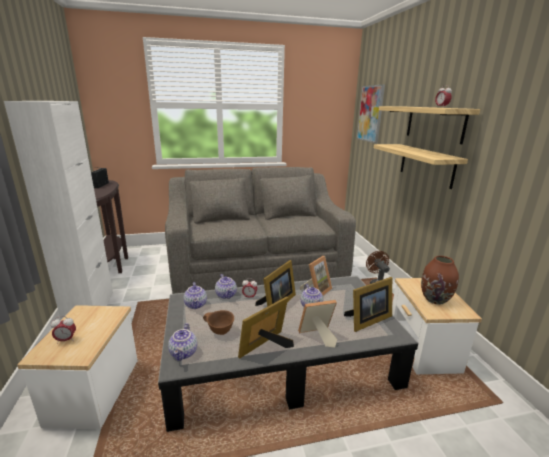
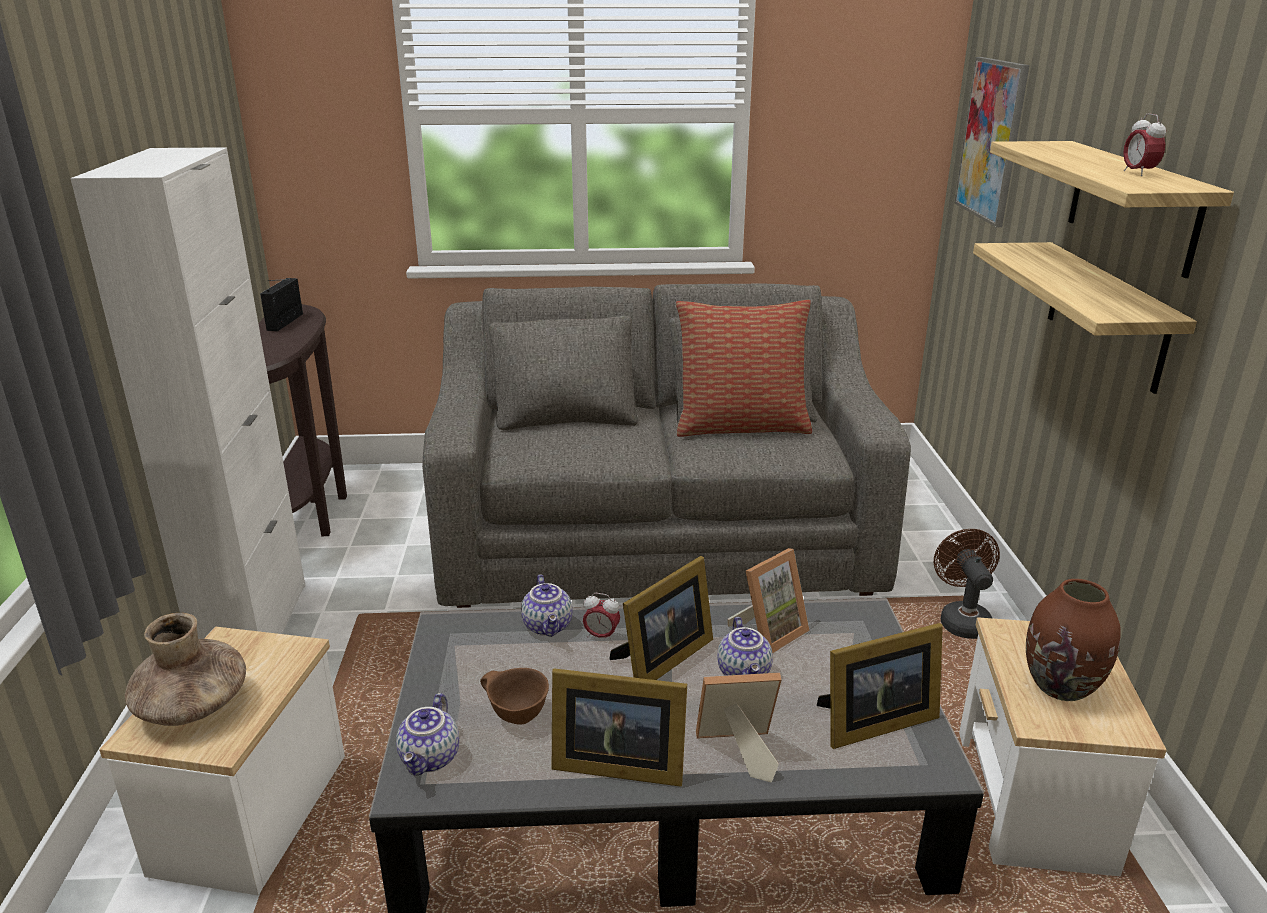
camera: 10 degrees right, 5 degrees up
(66, 340) = (193, 706): alarm clock -> brown vase
(196, 305) = (475, 645): teapot -> none
(267, 346) = (615, 763): picture frame -> picture frame turned 135 degrees counterclockwise
(289, 218) = (741, 426): none -> pillow

